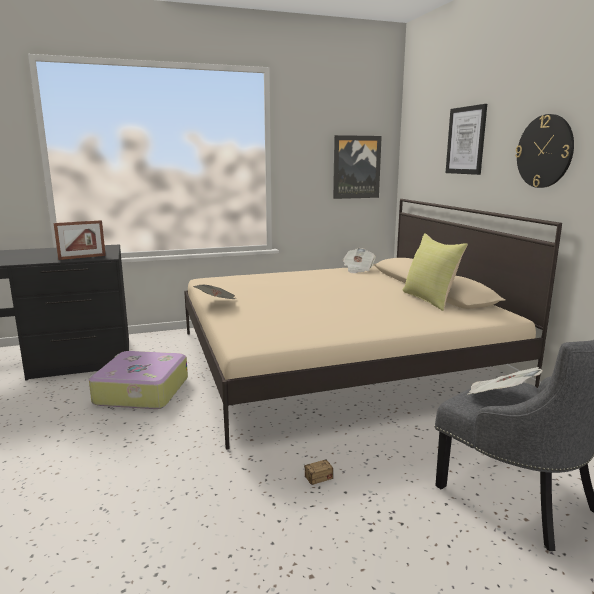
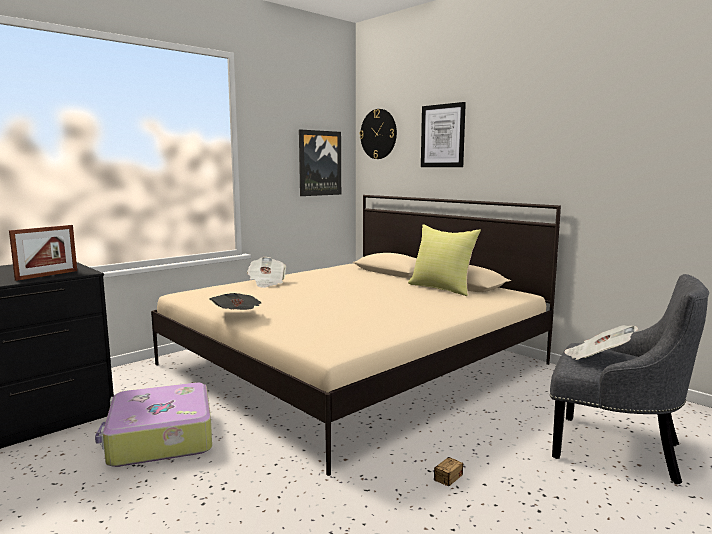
camera: 25 degrees left, 5 degrees down
(358, 270) = (337, 269): newspaper -> newspaper (266, 283)
(544, 151) = (534, 144): wall clock -> wall clock (378, 134)

